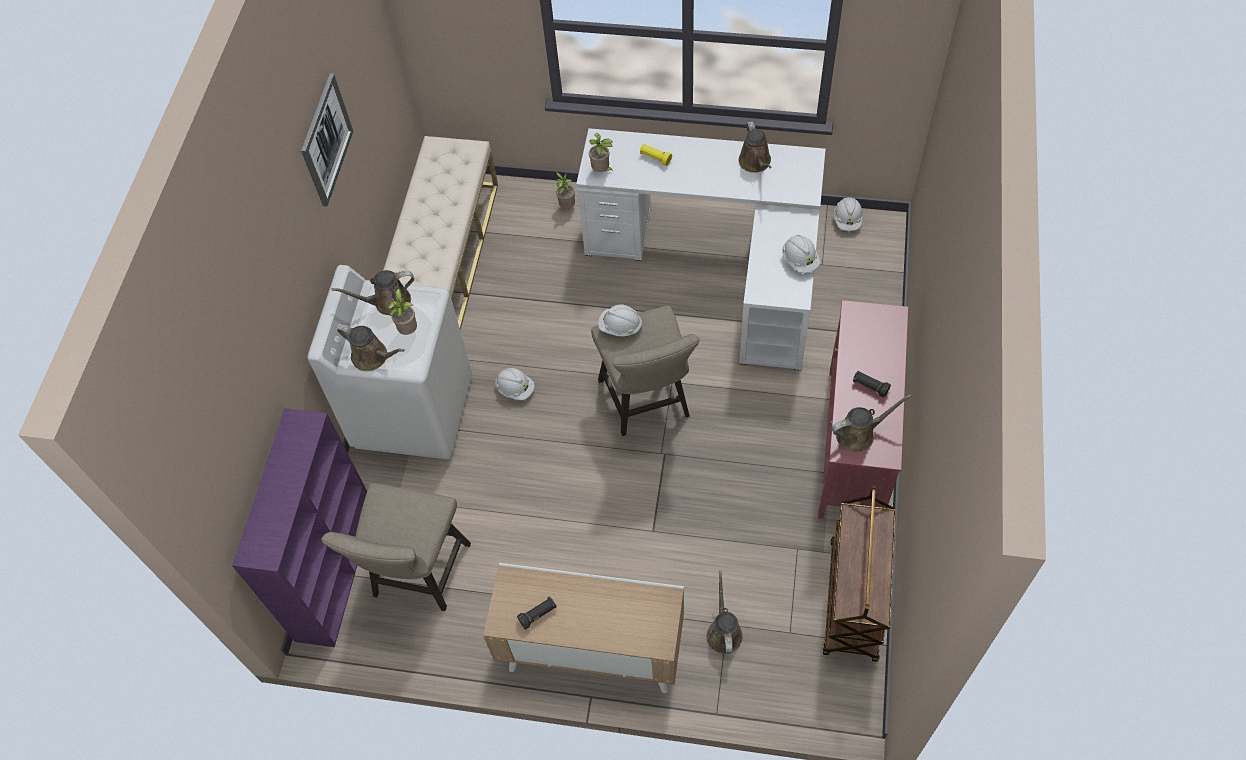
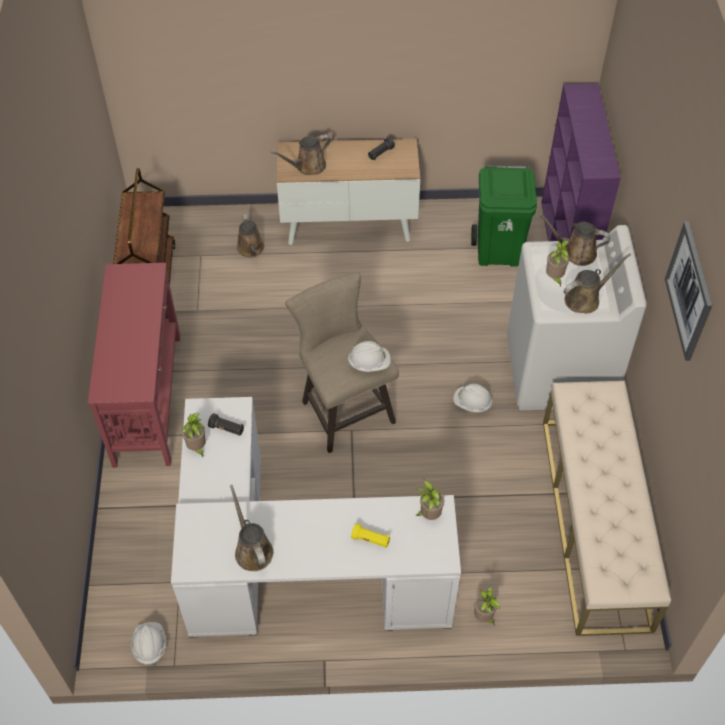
camera: 165 degrees right, 5 degrees down
(418, 576) = (498, 252): beige stool -> green trash can
(800, 260) = (197, 448): white hard hat -> potted plant
(859, 434) = (140, 285): brown watering can -> brown watering can (308, 166)
(870, 386) = (129, 324): black flashlight -> black flashlight (227, 429)

